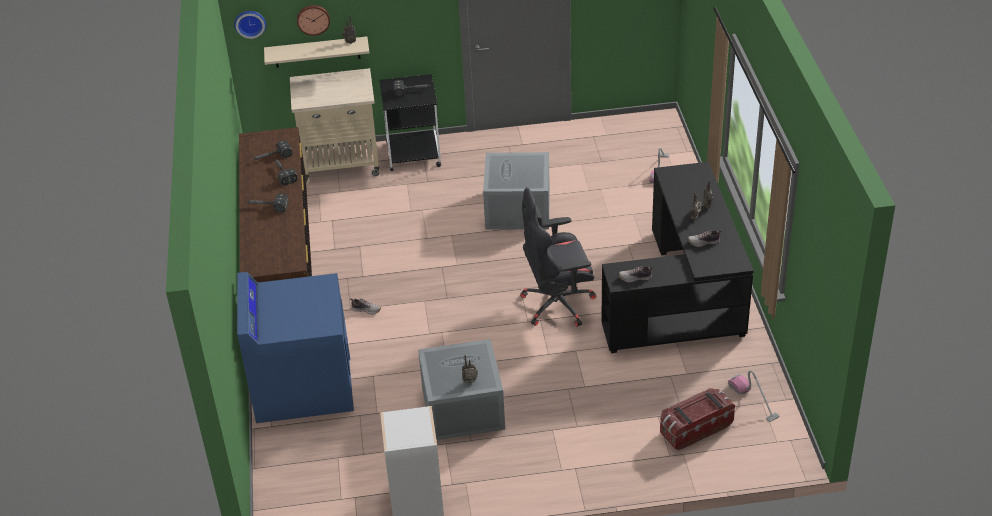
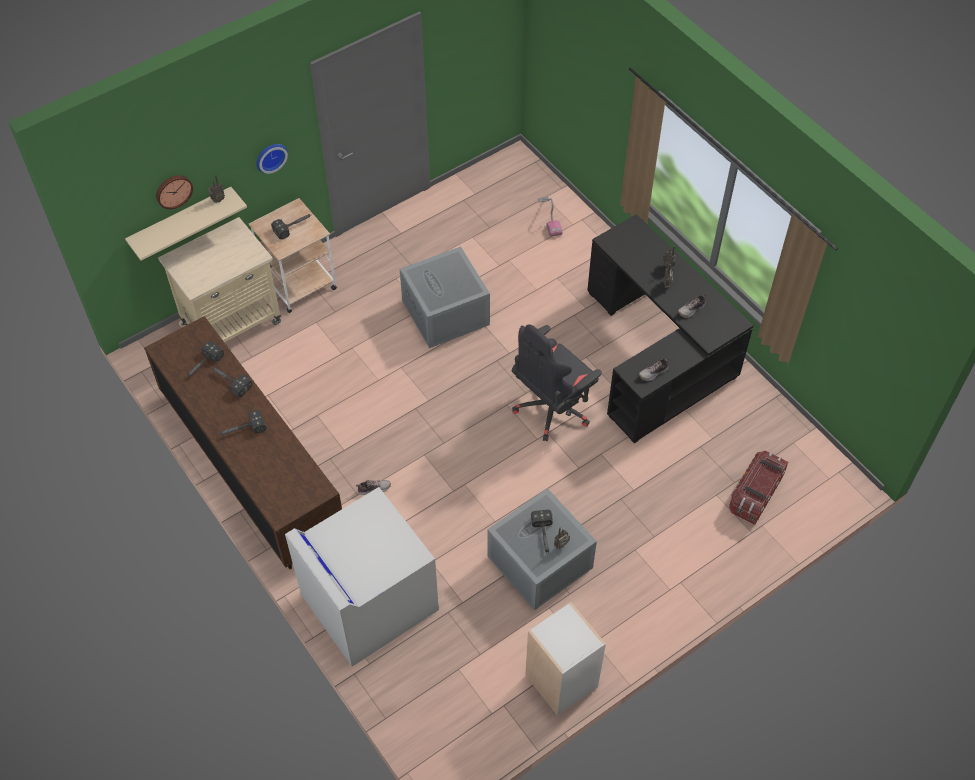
camera: 30 degrees left, 15 degrees up
(250, 23) = (106, 220): wall clock -> wall clock (270, 156)
(303, 384) = (369, 601): blue washing machine -> white washing machine
(414, 154) = (300, 283): black cart -> beige cart
(461, 370) = (543, 536): none -> hammer
(753, 400) = (784, 443): vacuum cleaner -> none

